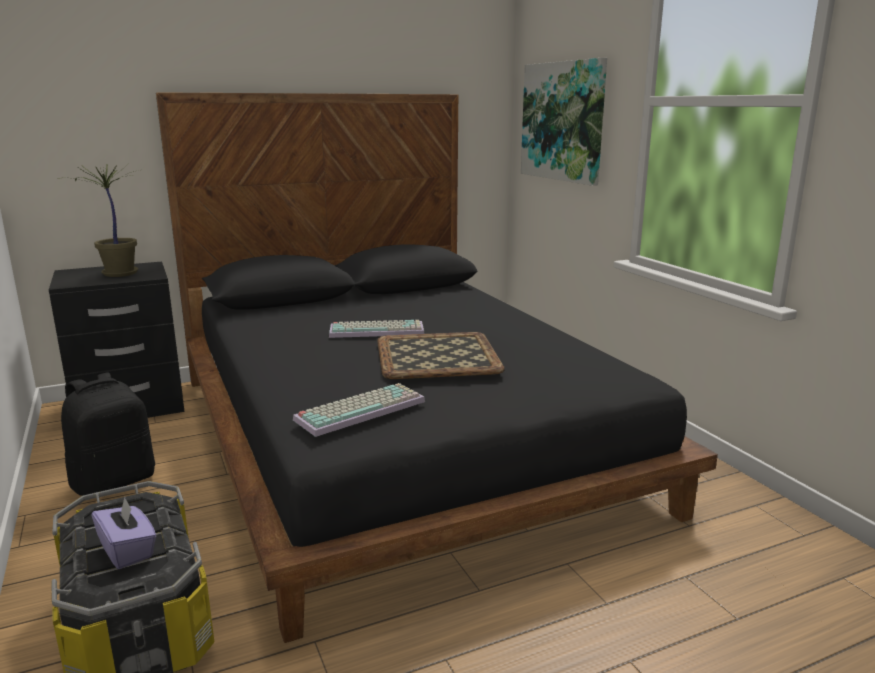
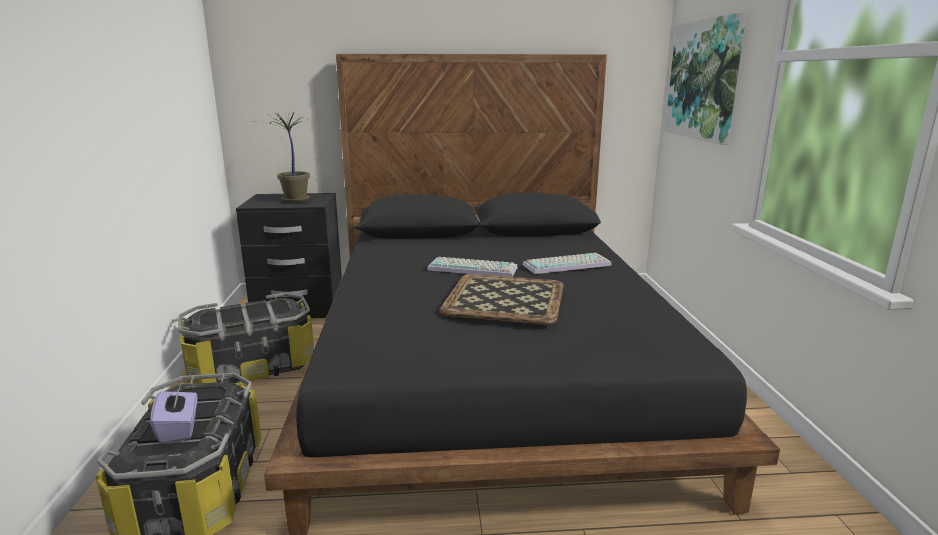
camera: 20 degrees right, 0 degrees up
(114, 481) = (252, 366): black backpack -> storage box
(361, 409) = (396, 340): keyboard -> keyboard (567, 264)

